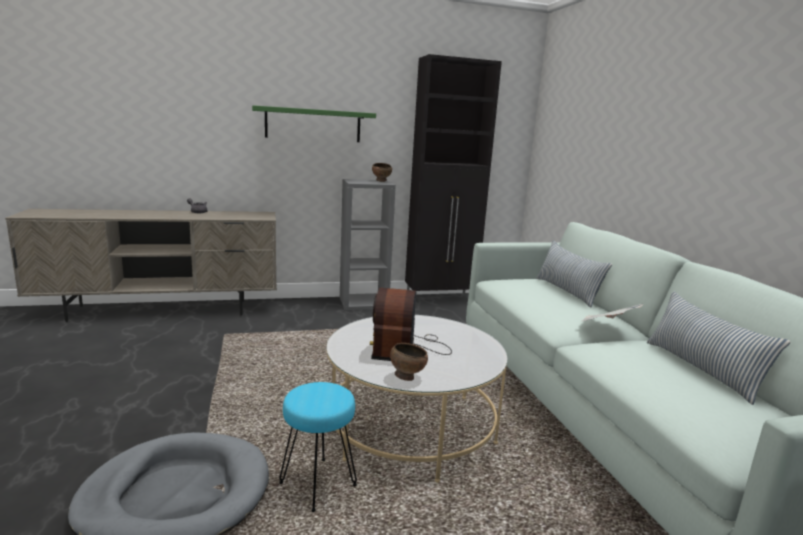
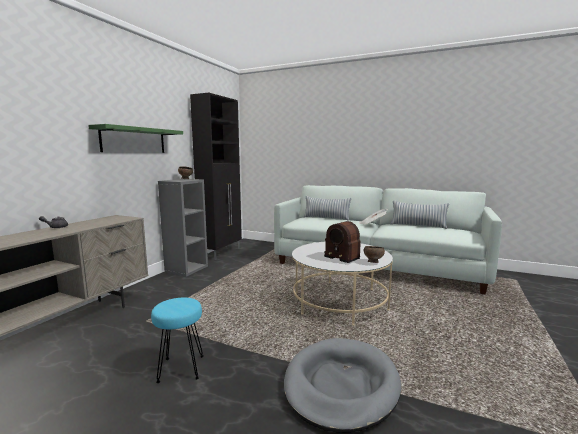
camera: 50 degrees left, 5 degrees down
(318, 484) = (366, 338): turquoise stool -> turquoise stool (180, 368)

